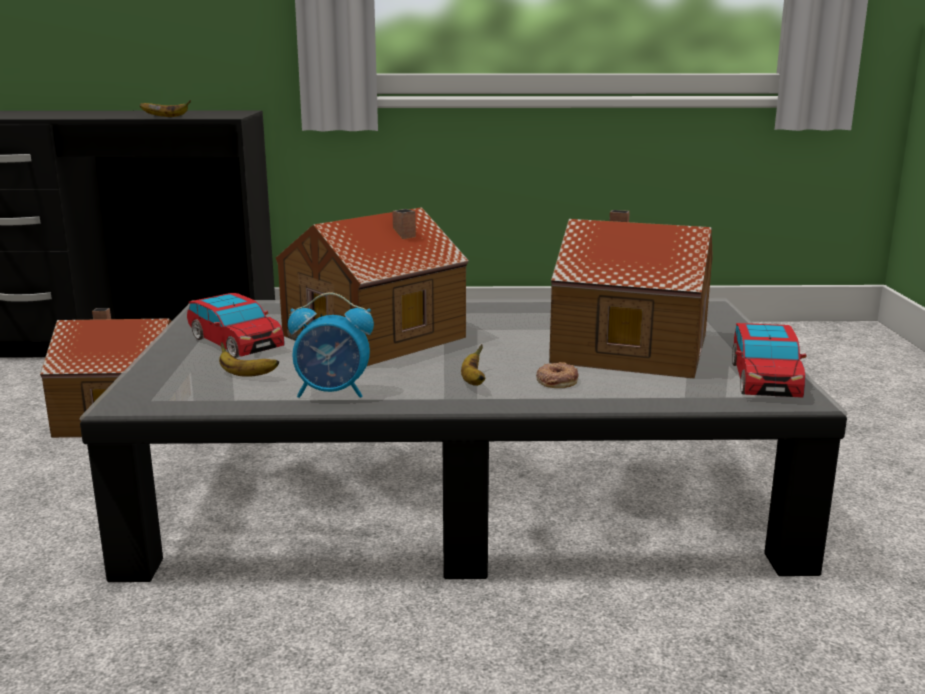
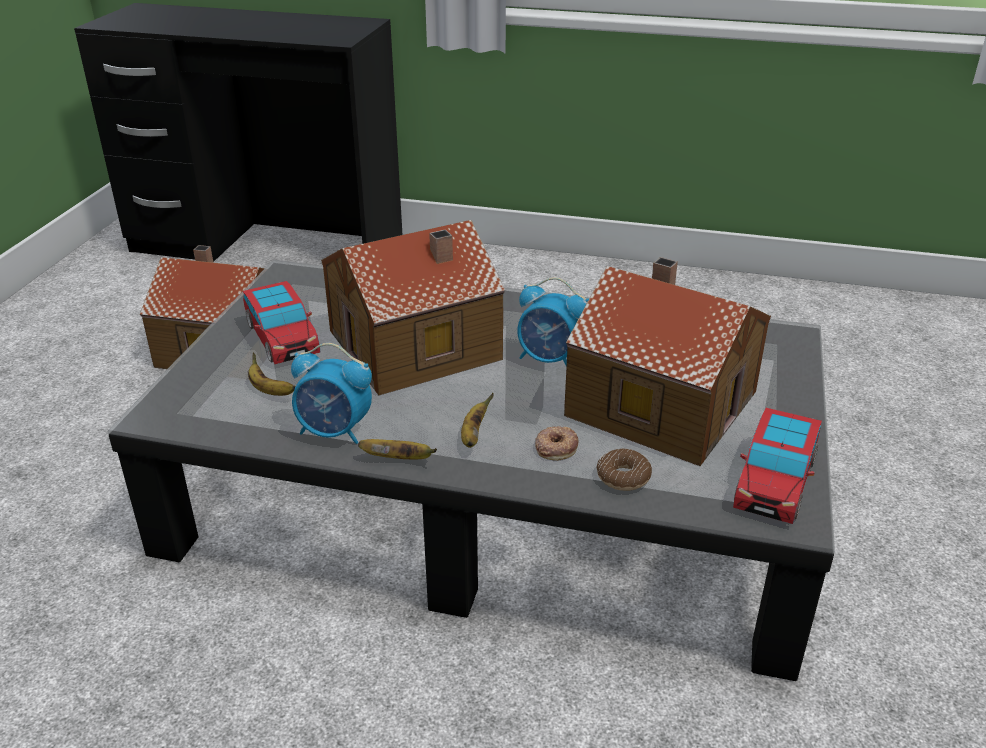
camera: 15 degrees right, 15 degrees up
(167, 117) = (282, 37): banana -> banana (399, 459)
(510, 334) = (550, 360): none -> alarm clock
(632, 391) = (623, 477): none -> donut

